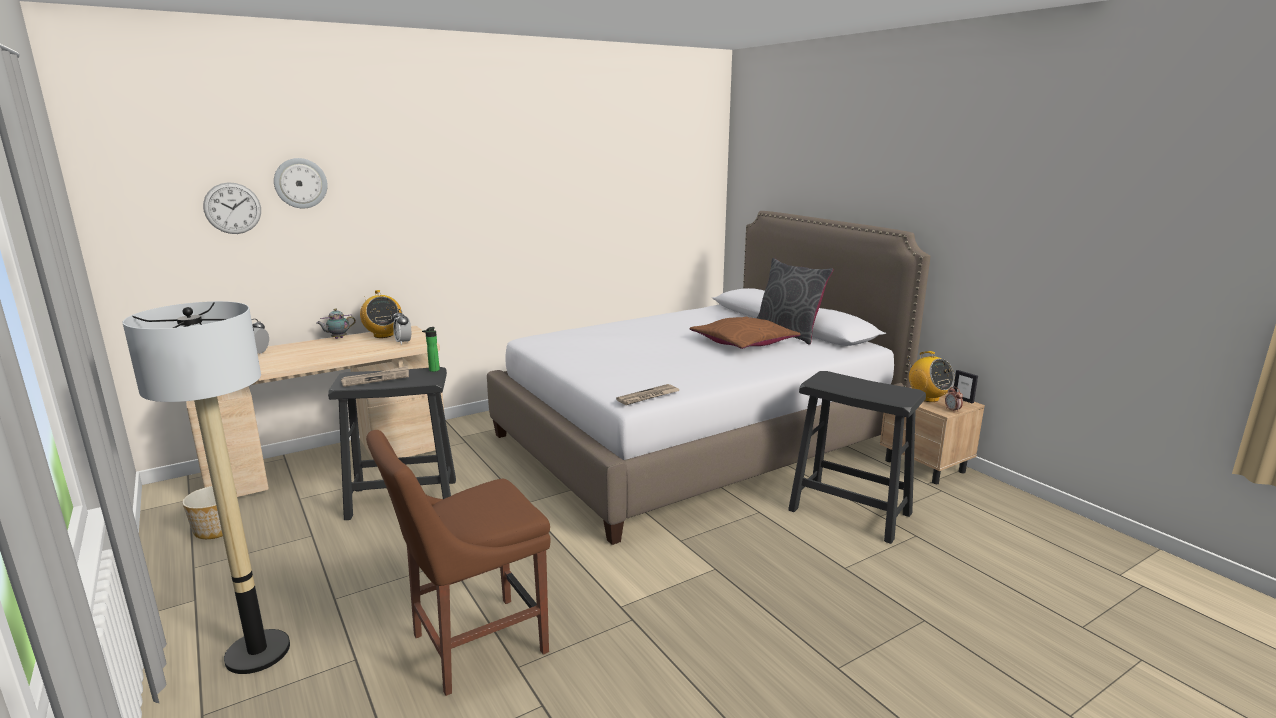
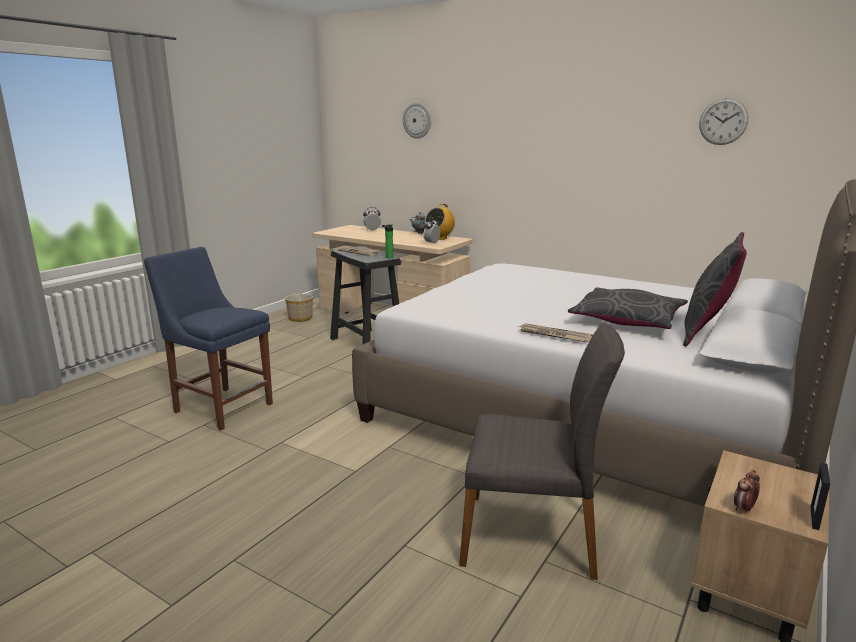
camera: 65 degrees right, 0 degrees up
(232, 208) = (382, 135): wall clock -> wall clock (723, 121)
(257, 652) = (200, 360): floor lamp -> none
(472, 645) = (221, 406): brown chair -> blue chair
(648, 397) = (413, 310): newspaper -> newspaper (554, 335)
(743, 343) = (627, 320): brown pillow -> grey pillow
(850, 512) = (531, 536): black stool -> grey chair
(927, 398) = (764, 484): radio -> none

